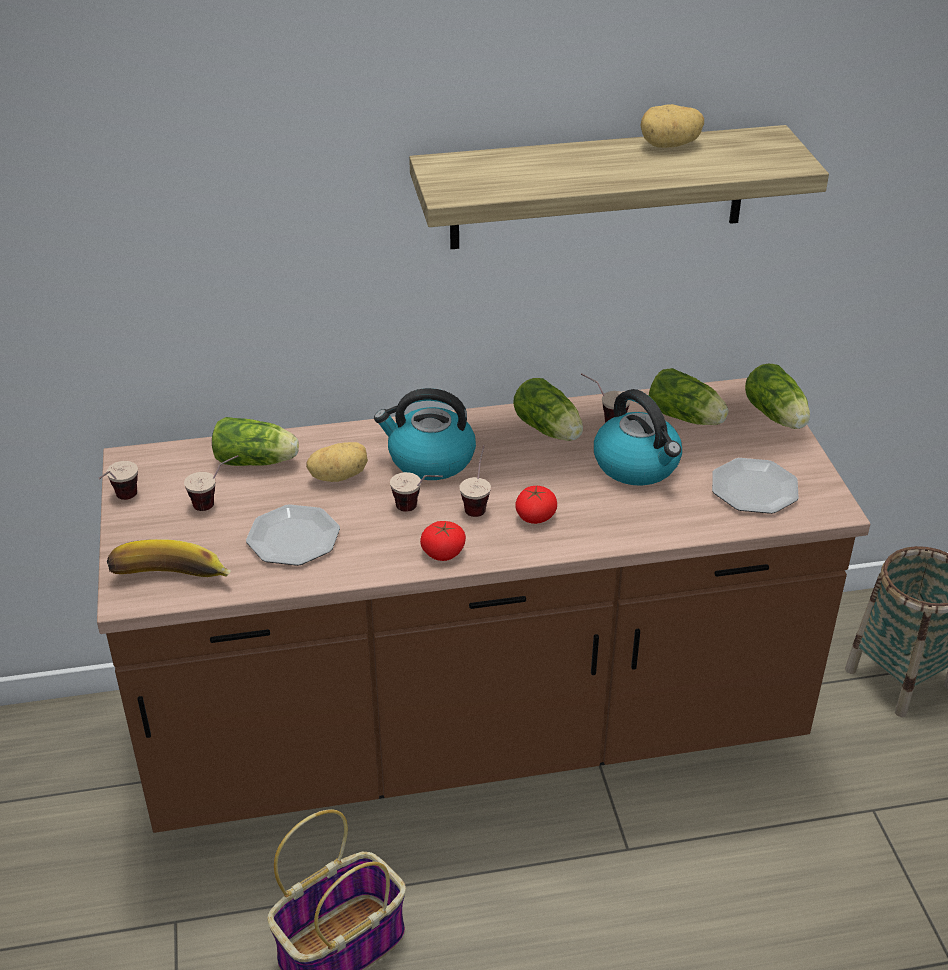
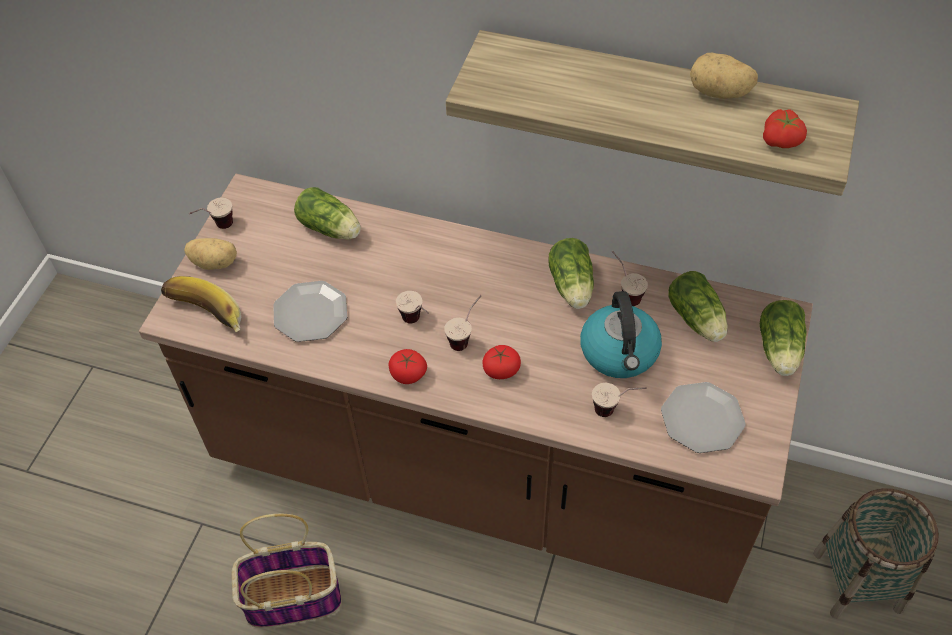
camera: 30 degrees right, 15 degrees up
(216, 502) = (279, 256): cup -> cup (615, 410)
(338, 476) = (380, 267): potato -> potato (215, 262)
(429, 459) = (458, 278): kettle -> none
(752, 161) = (782, 140): none -> tomato

